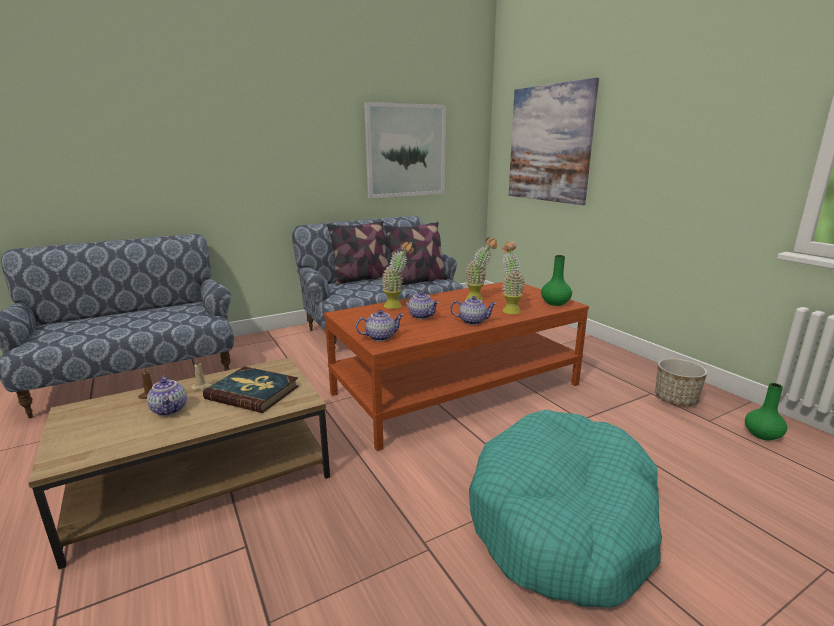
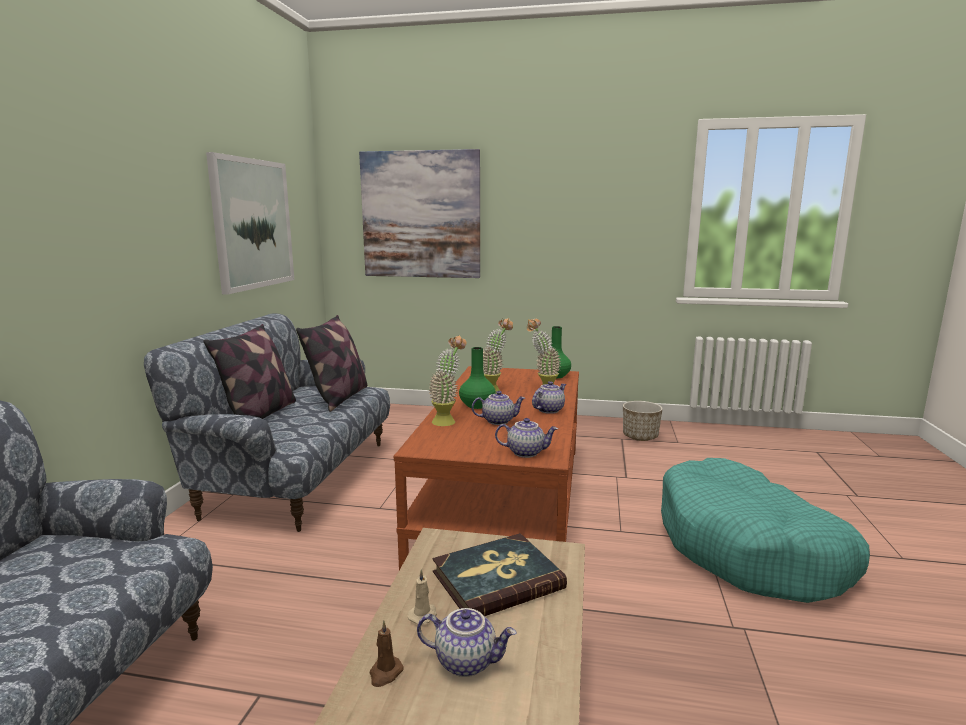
camera: 50 degrees left, 5 degrees down
(380, 337) = (526, 452): teapot -> teapot turned 75 degrees clockwise
(762, 435) = (710, 438): green vase -> green vase (477, 405)

